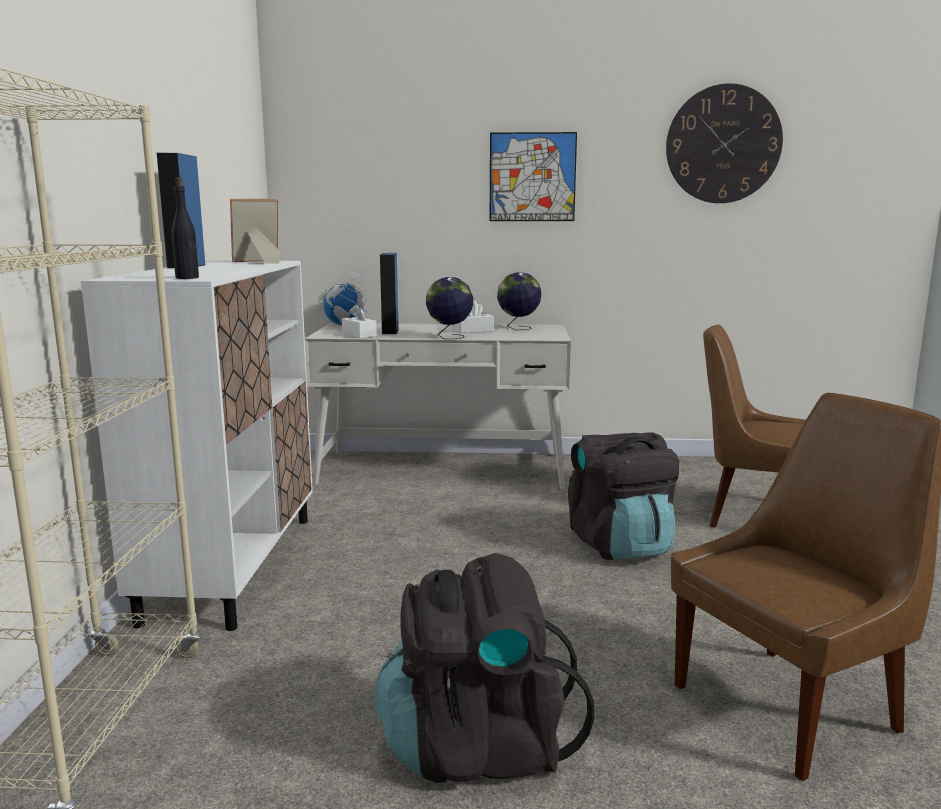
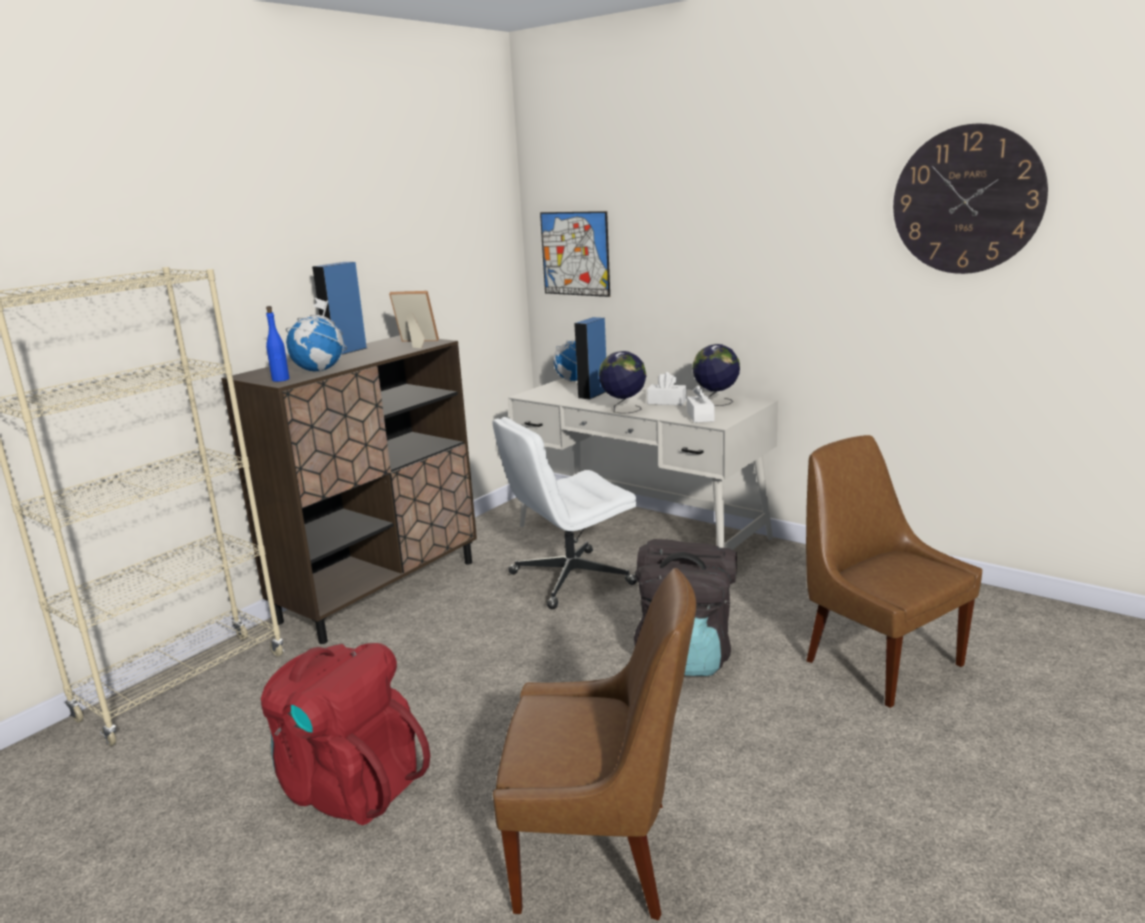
camera: 35 degrees right, 5 degrees up
(187, 278) = (280, 379): black bottle -> blue bottle
(214, 273) = (320, 370): none -> globe
(233, 566) = (380, 590): white cabinet -> brown cabinet
(359, 335) = (557, 397): white tissue box -> white tissue box (700, 416)
(432, 514) = (570, 579): none -> white office chair
(477, 746) = (348, 786): black backpack -> red backpack
(532, 177) = (747, 239): picture -> picture (575, 253)

